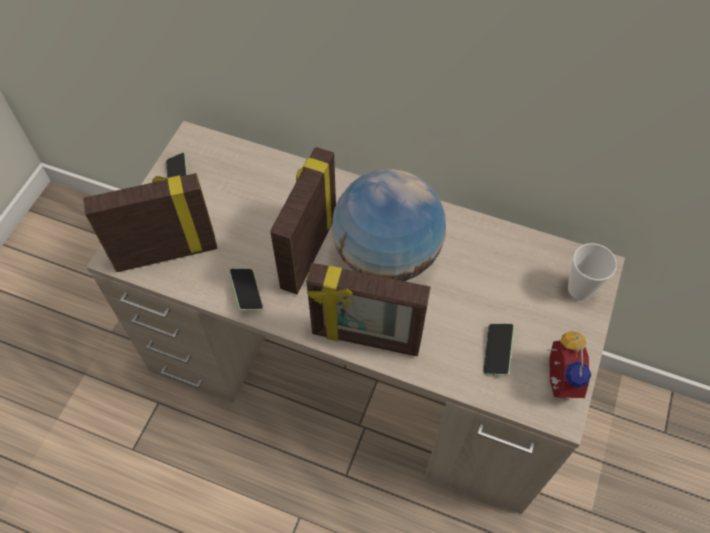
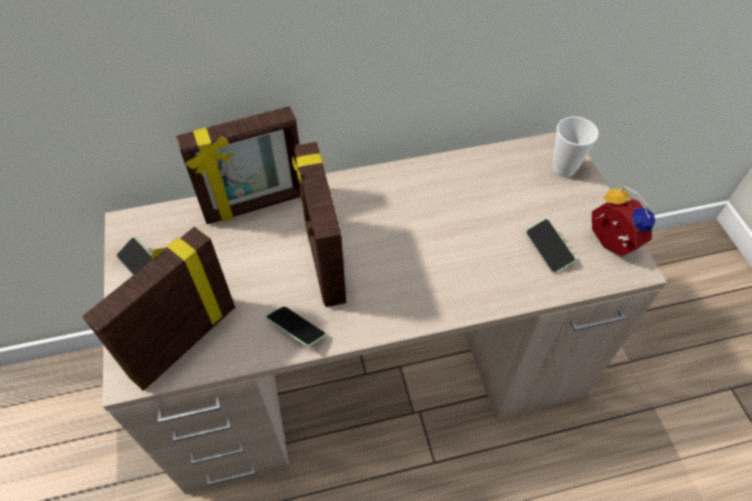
camera: 35 degrees left, 5 degrees down
(366, 339) = (437, 304): picture frame -> picture frame (255, 205)
(386, 256) = (396, 227): globe -> none

